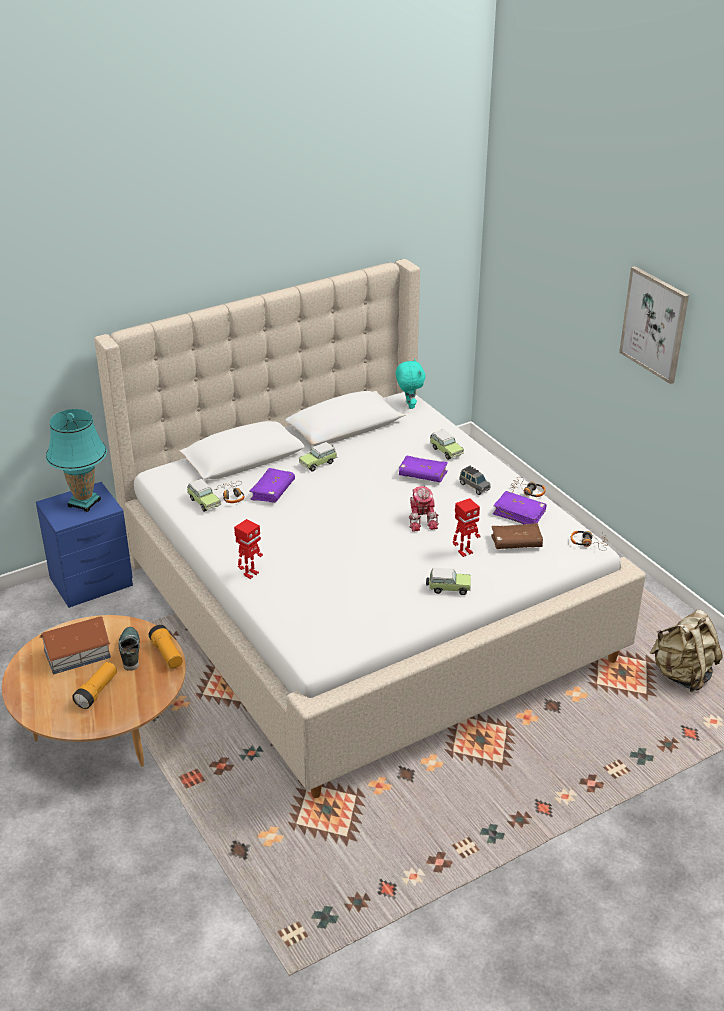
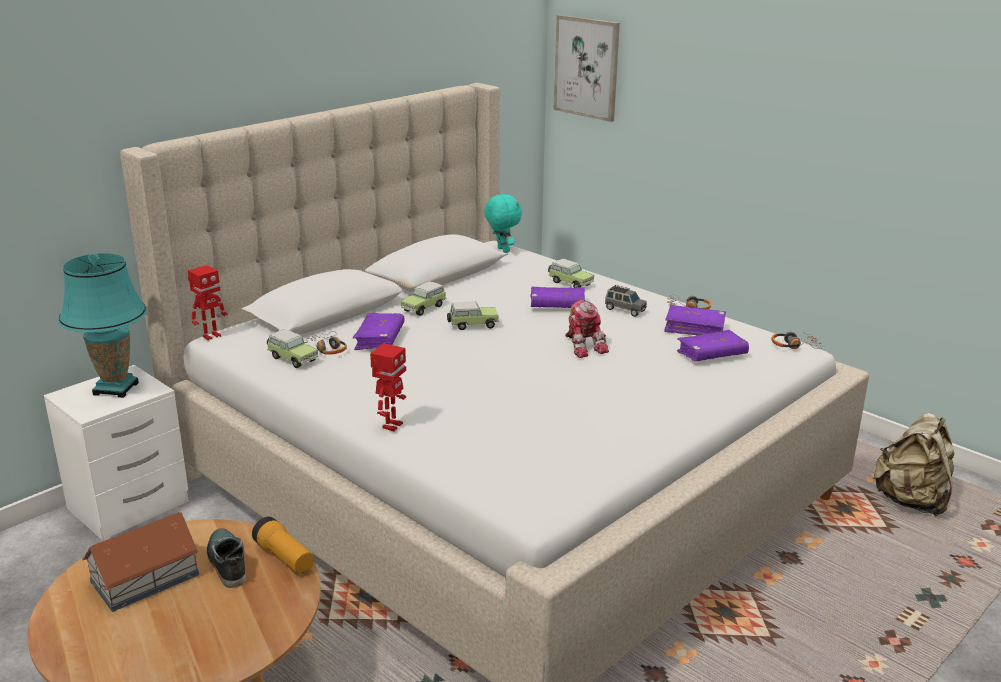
camera: 15 degrees left, 10 degrees down
(93, 582) = (131, 505): blue nightstand -> white nightstand
(97, 692) = (190, 625): flashlight -> none
(448, 588) = (662, 409): toy car -> toy car (472, 325)
(464, 552) = (657, 370): toy robot -> toy robot (211, 336)
(516, 543) = (711, 355): brown book -> purple book
(654, 324) = (801, 99): picture -> picture (587, 67)

